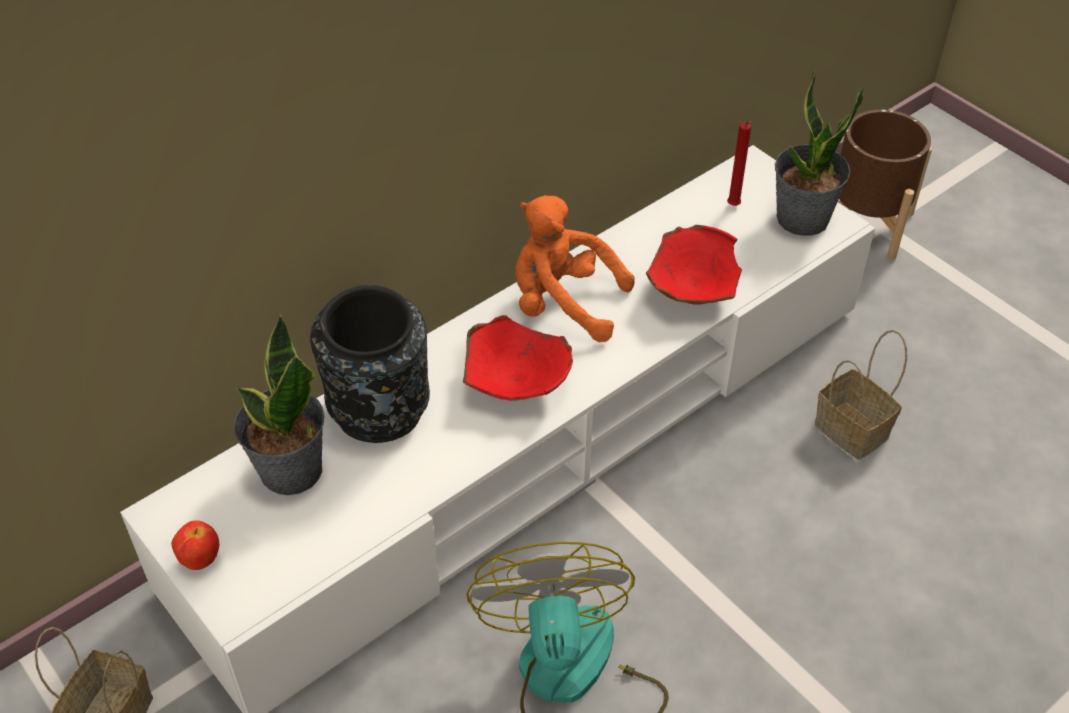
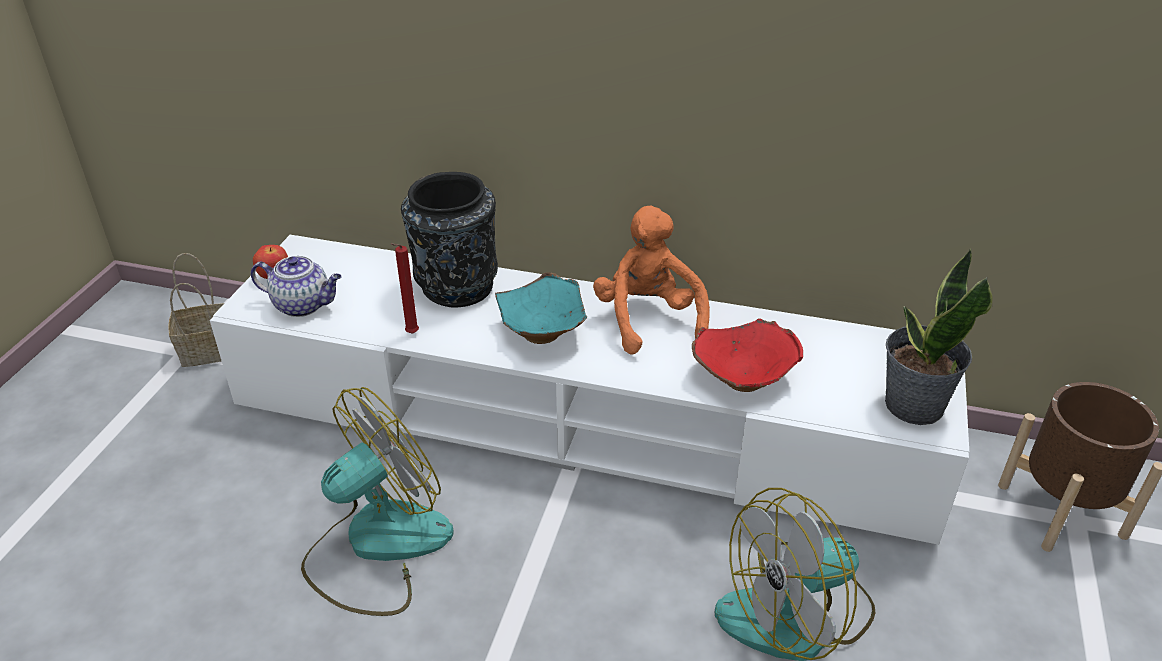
camera: 55 degrees right, 10 degrees down
(285, 553) = (303, 305): none -> teapot
(290, 471) = (373, 276): potted plant -> none
(516, 382) = (545, 332): red bowl -> turquoise bowl
(734, 207) = (871, 360): red candle -> red candle (410, 334)
(854, 431) = (796, 614): basket -> fan

